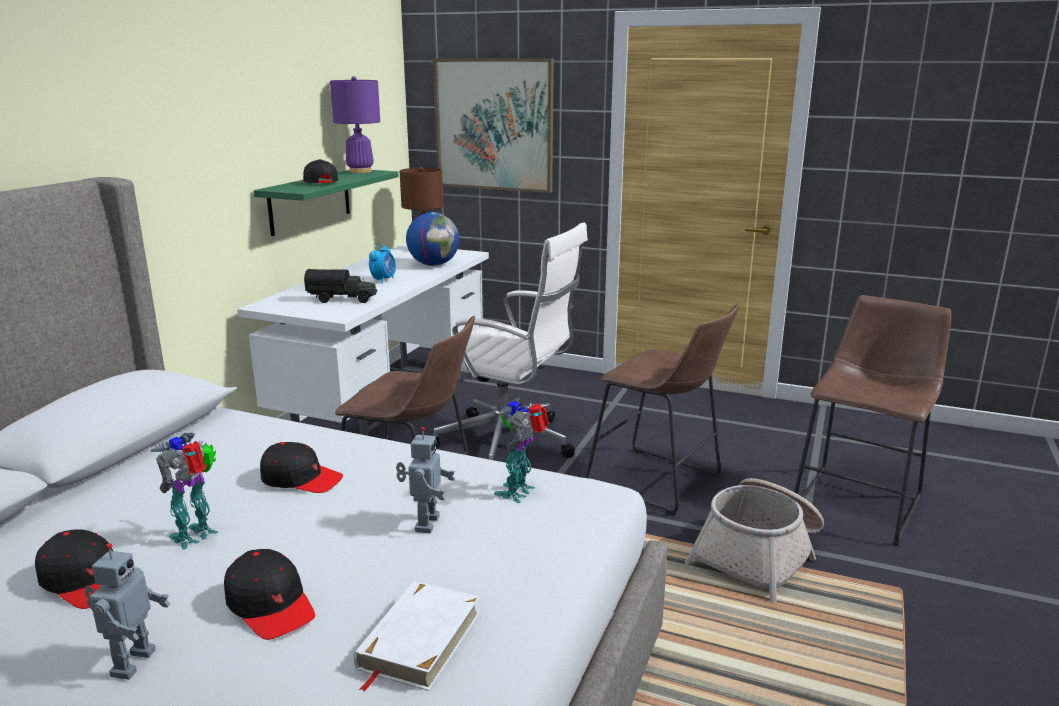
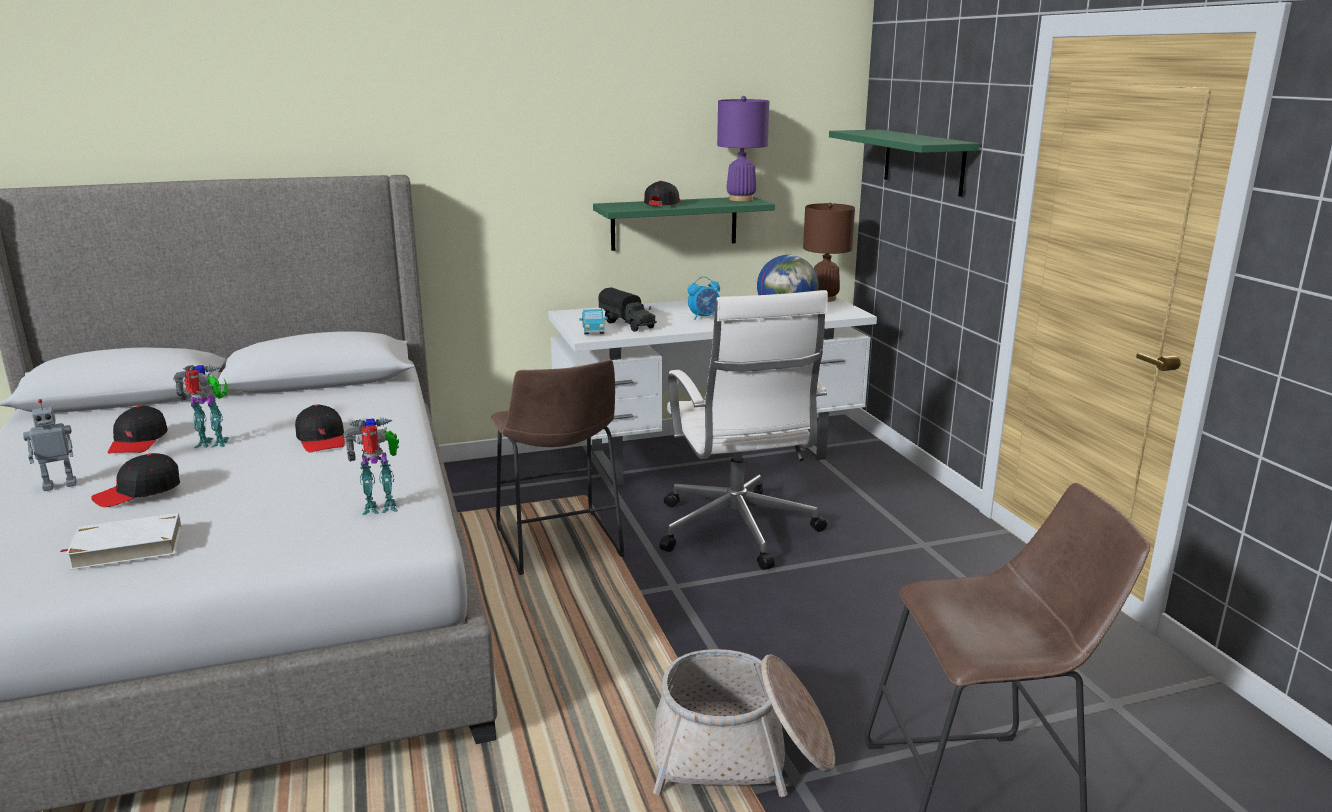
camera: 50 degrees right, 0 degrees up
(271, 605) = (139, 492): black cap -> black cap turned 45 degrees clockwise
(329, 311) = (593, 330): none -> toy truck
(425, 523) = (294, 496): toy robot -> none
(494, 125) = (923, 161): picture -> green shelf
(660, 483) = (796, 637): brown stool -> none

